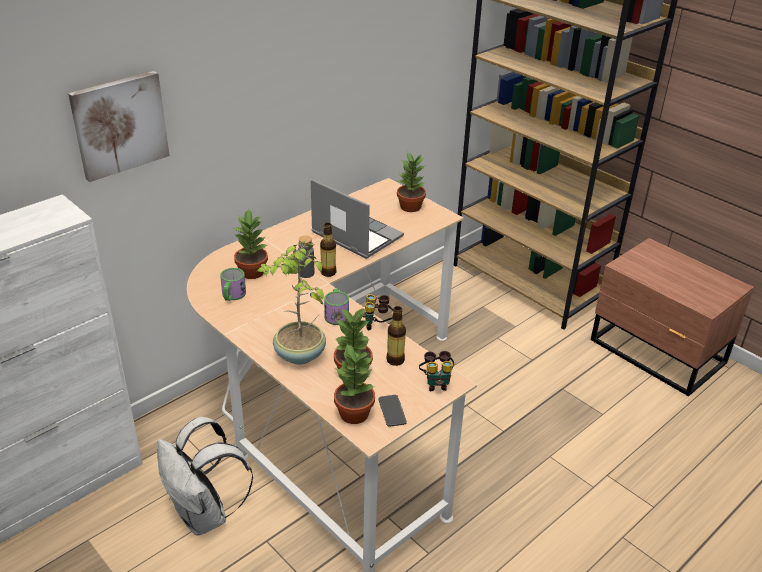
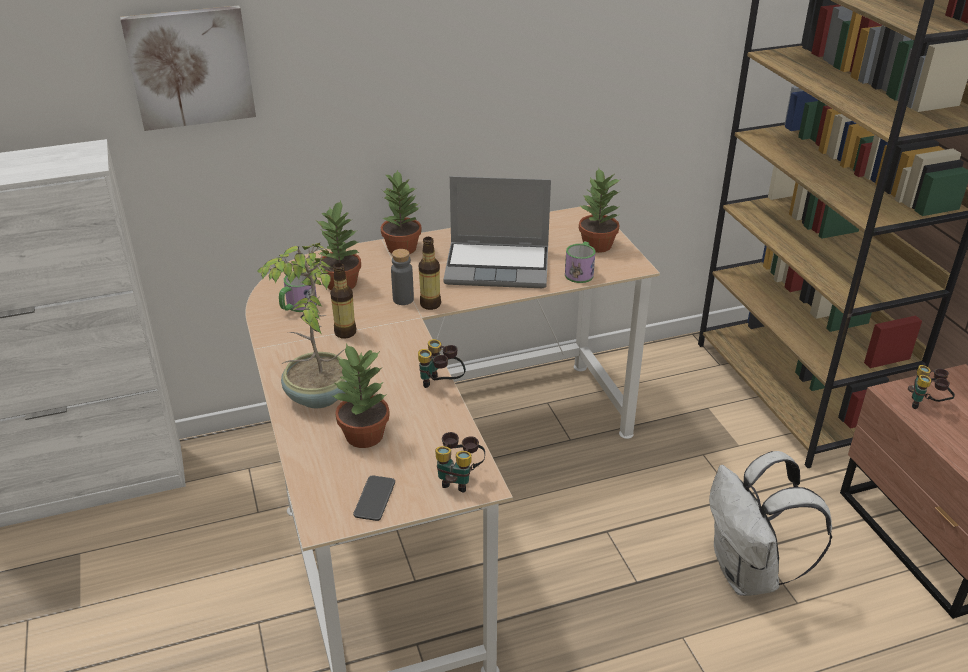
camera: 25 degrees right, 0 degrees up
(205, 515) = (212, 567): white backpack -> white backpack (749, 574)
(336, 314) = (400, 358): mug -> mug (580, 272)
(353, 413) = (325, 487): potted plant -> potted plant (401, 248)
(355, 235) = (499, 266): laptop -> laptop turned 120 degrees clockwise
(395, 360) = (429, 434): bottle -> bottle (345, 332)
(643, 268) = (926, 405): none -> binoculars

